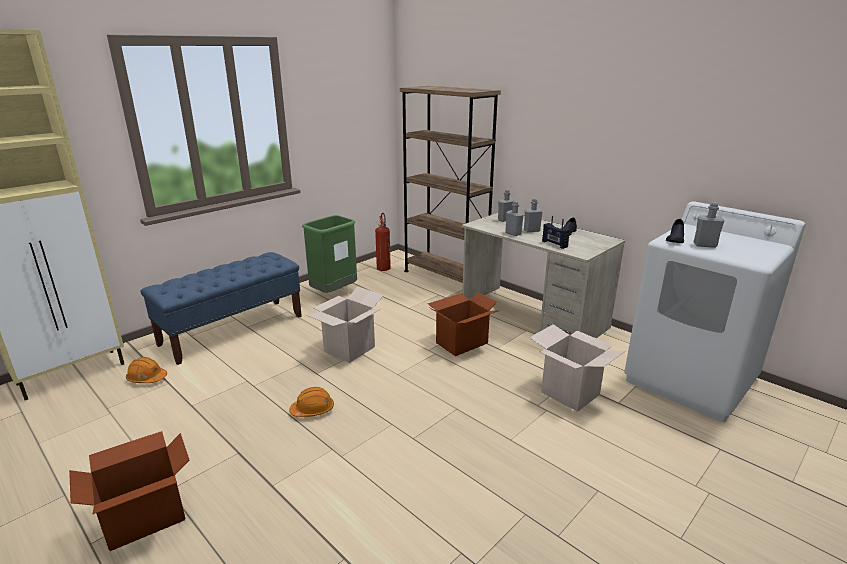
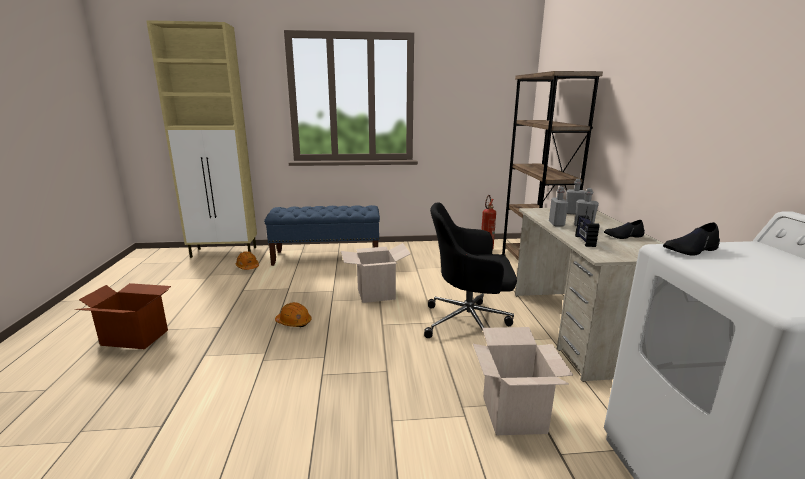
camera: 40 degrees right, 5 degrees down
(334, 293) = (423, 254): green trash can -> none
(461, 343) = (469, 323): cardboard box -> black office chair
(705, 245) = (728, 266): grey bottle -> none

